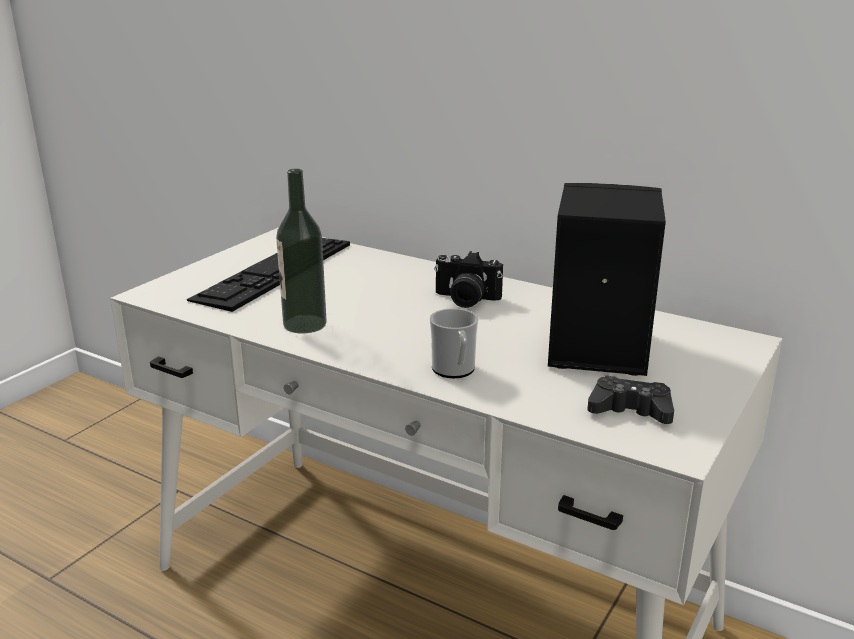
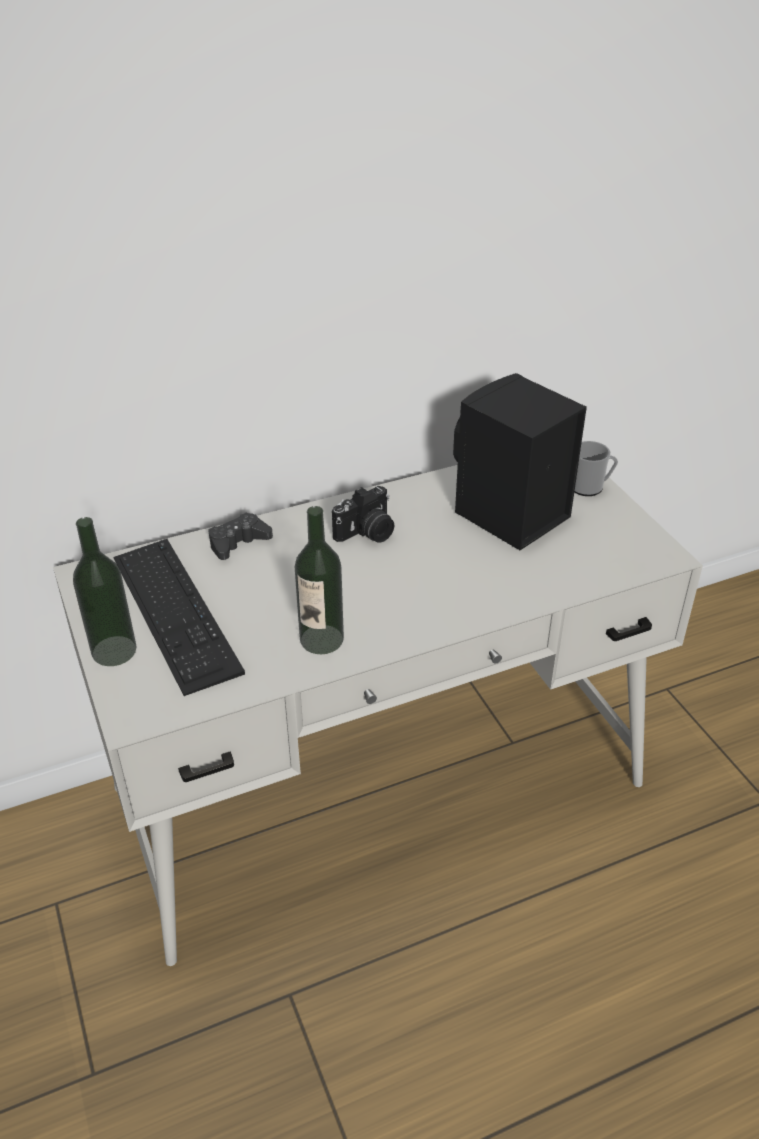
camera: 55 degrees left, 15 degrees up
(212, 267) = (114, 651): none -> bottle
(454, 370) = (484, 595): mug -> mug (590, 487)
(630, 410) = (606, 547): black game controller -> black game controller (238, 542)

